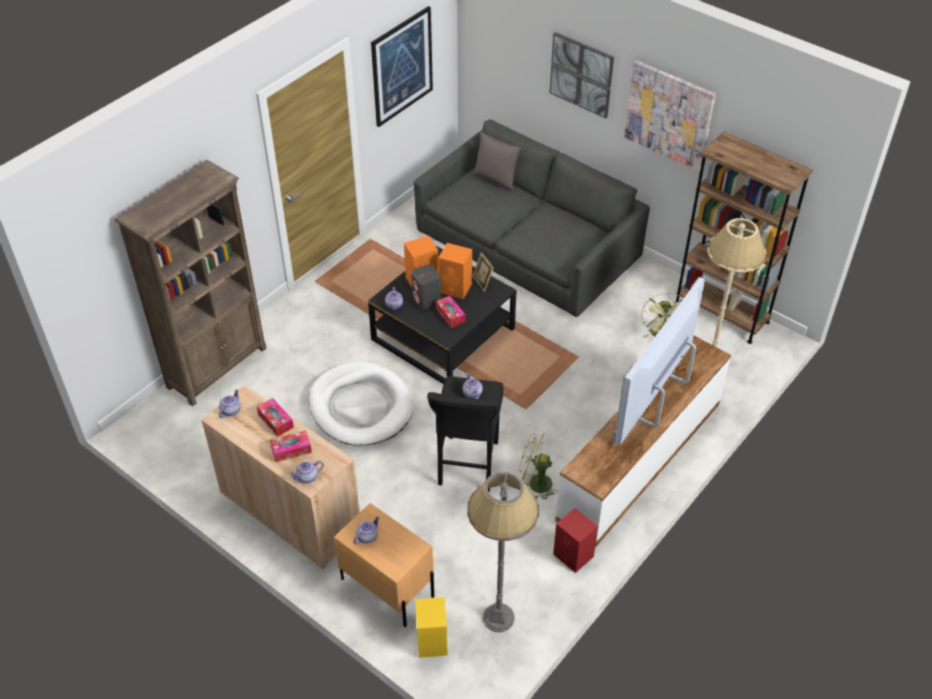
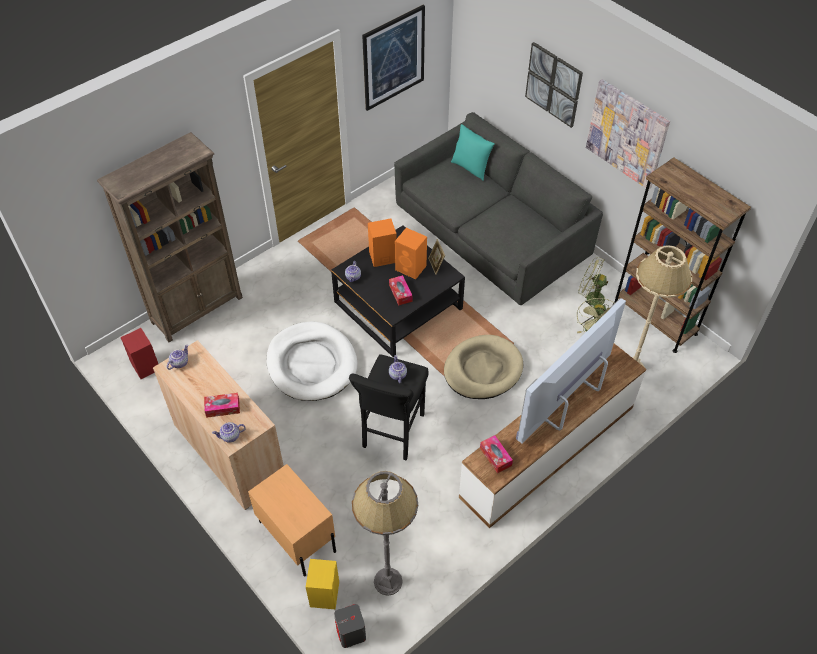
camera: 10 degrees right, 5 degrees up
(276, 421) = (216, 378): tissue box -> tissue box (495, 456)
(367, 536) = (276, 495): teapot -> none
(426, 300) = (383, 276): grey speaker -> grey speaker (351, 633)
(496, 179) = (471, 168): grey pillow -> turquoise pillow
(534, 483) = (448, 459): green fan -> green fan (590, 298)
(551, 388) = (482, 369): none -> beige dog bed
(574, 556) = (468, 533): red speaker -> red speaker (146, 367)

